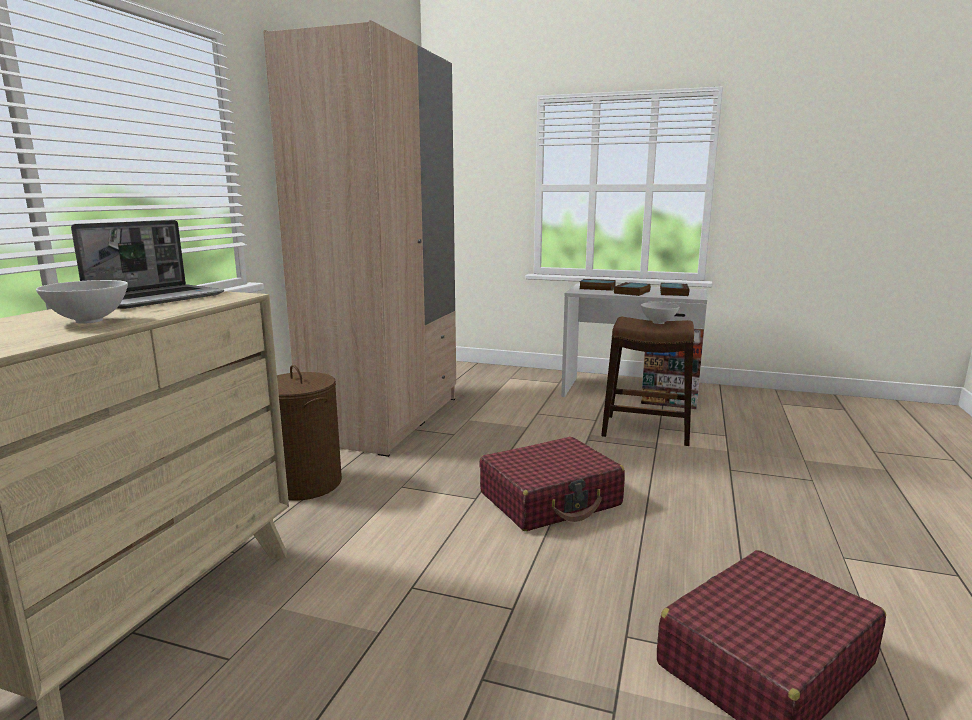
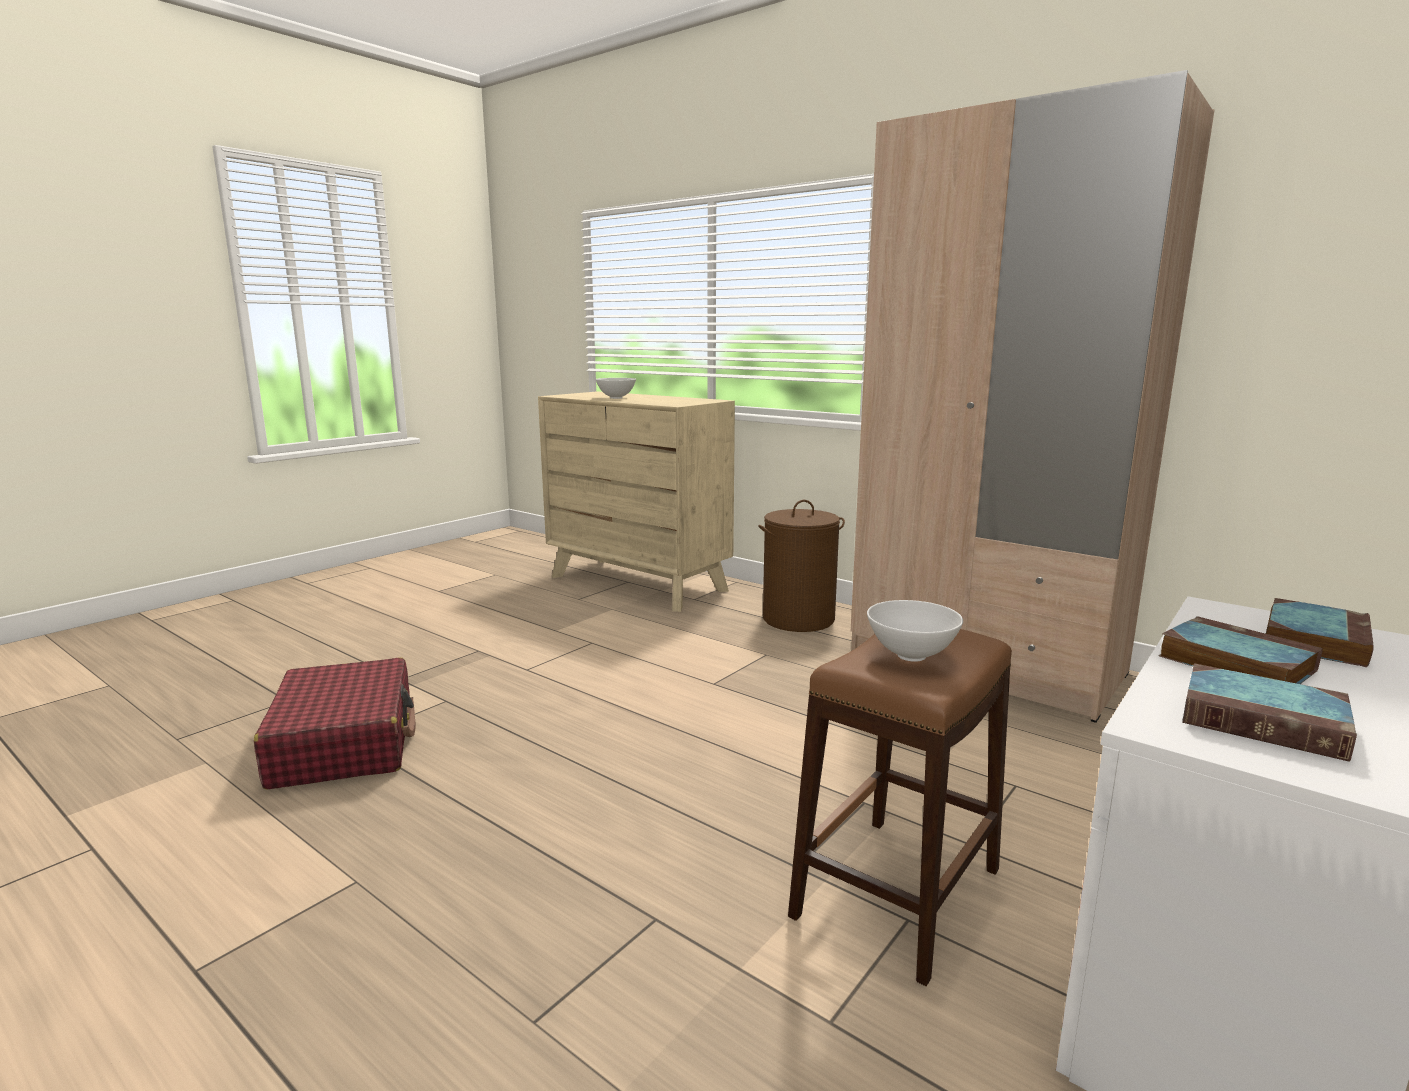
camera: 110 degrees right, 0 degrees up
(157, 299) = (681, 400): laptop -> none
(550, 499) = (679, 721): red suitcase -> none

